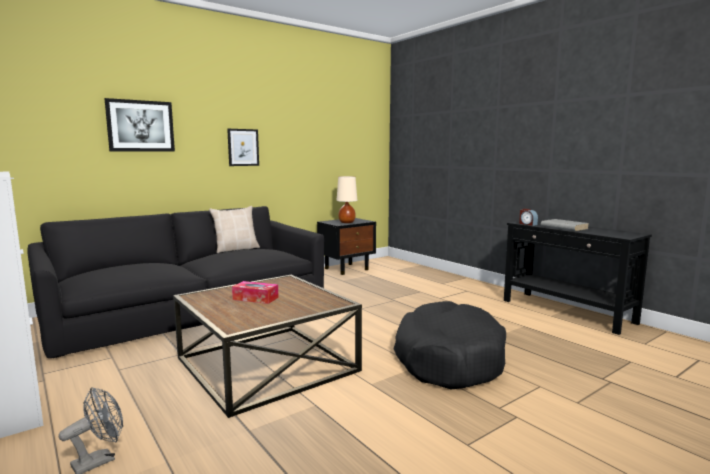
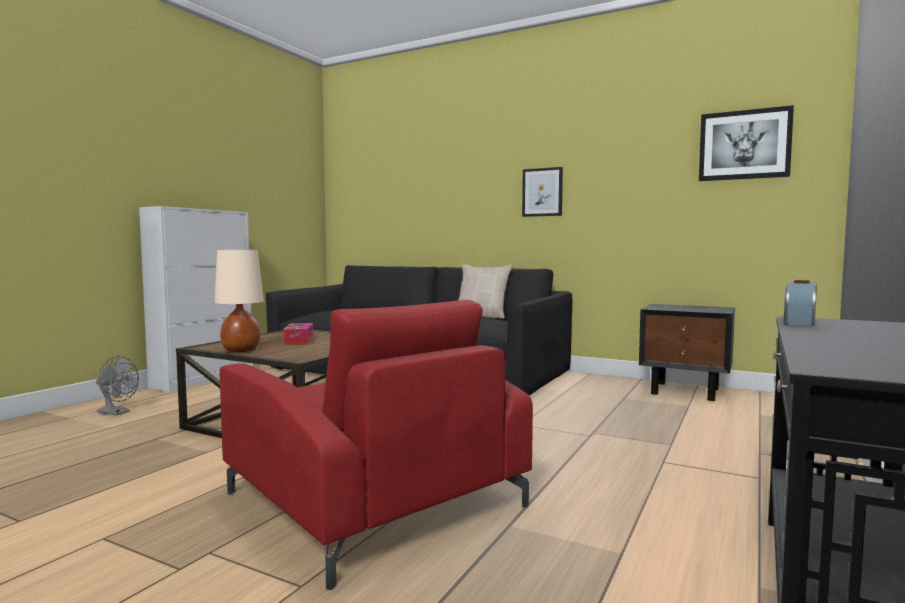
camera: 65 degrees right, 5 degrees down
(140, 126) = (436, 176): picture -> picture (744, 145)
(346, 222) = (678, 308): beige table lamp -> beige table lamp (241, 350)
(448, 359) = (373, 498): black dog bed -> red armchair
(563, 227) = (837, 336): grey book -> none

